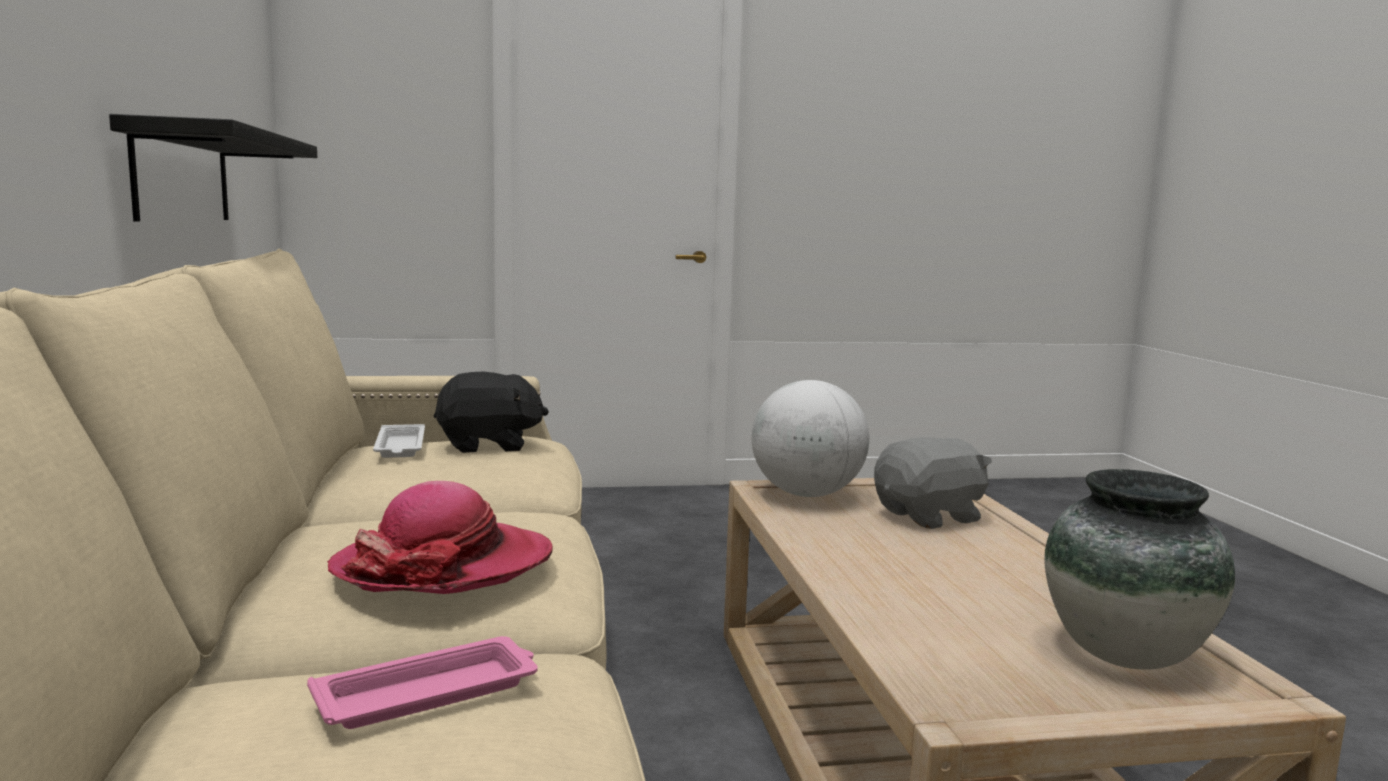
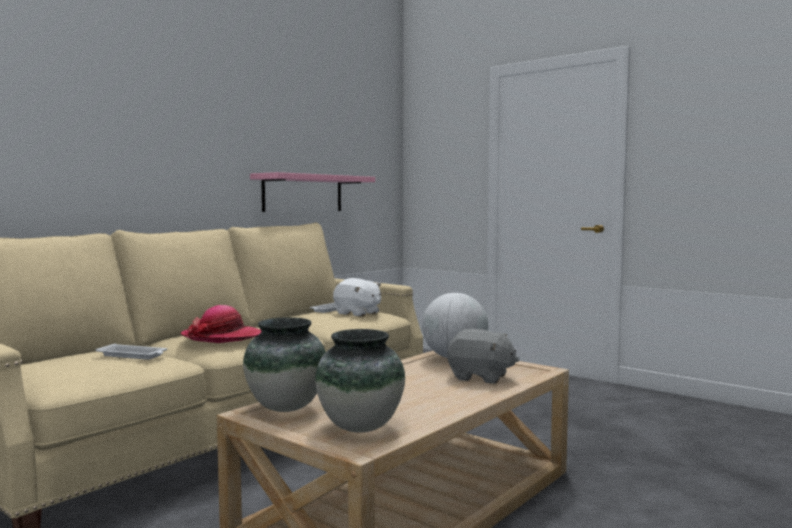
camera: 50 degrees right, 5 degrees down
(182, 176) = (303, 193): black shelf -> pink shelf
(431, 693) = (133, 355): pink tray -> white tray
(489, 445) = (357, 313): black plush toy -> white plush toy
(958, 672) = (286, 407): none -> vase

